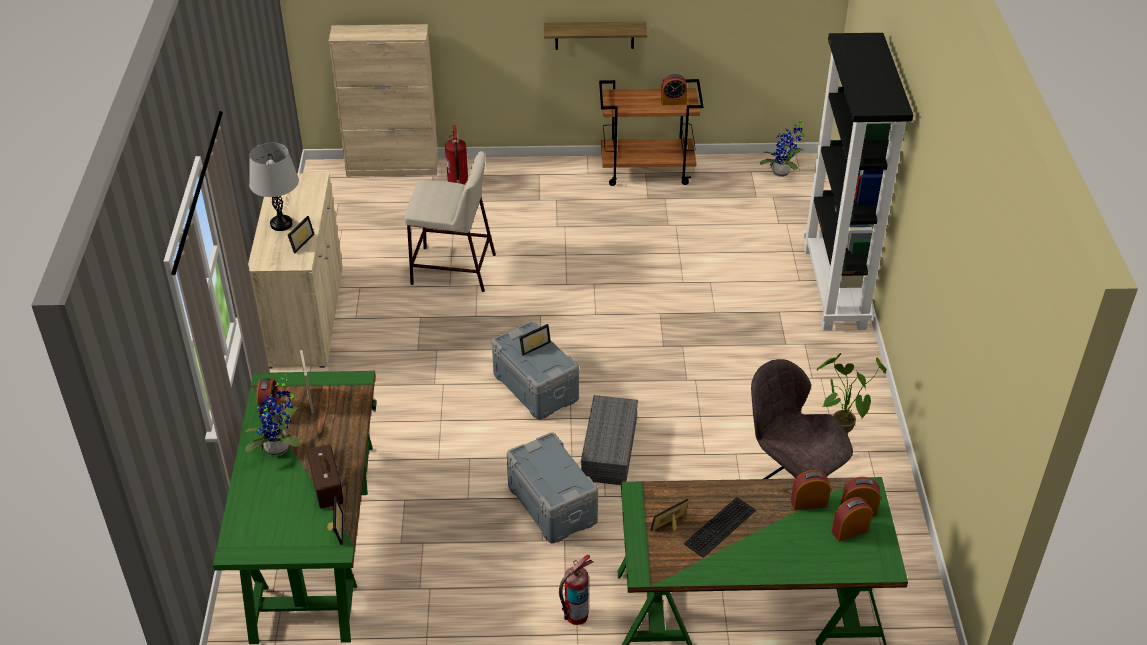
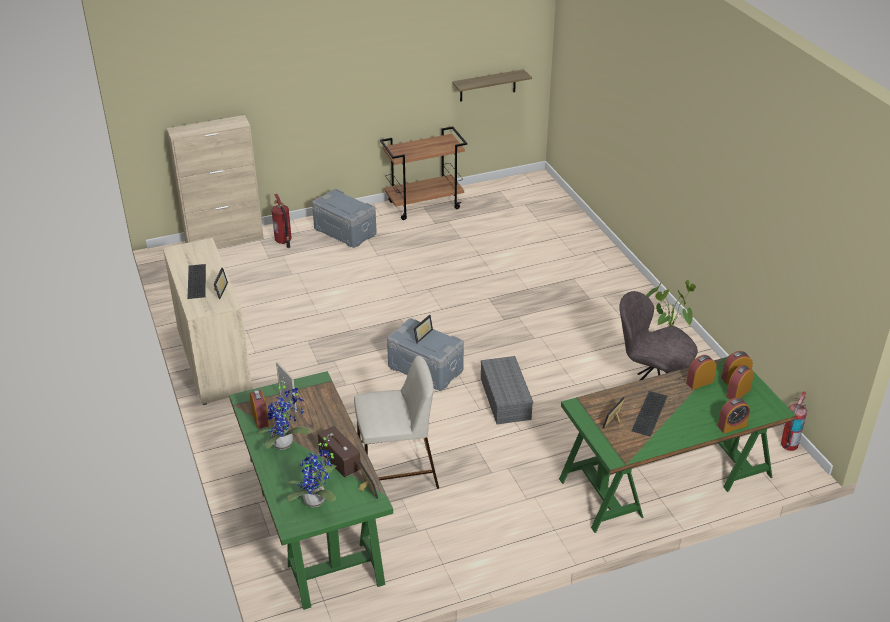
camera: 20 degrees left, 5 degrees down
(281, 224) = (195, 281): grey table lamp -> keyboard
(452, 269) = (313, 302): beige stool -> beige stool (396, 473)
(553, 504) = (485, 445): grey storage box -> grey storage box (345, 231)
(576, 615) = (546, 517): fire extinguisher -> fire extinguisher (788, 445)
(594, 35) = (373, 103): shelf -> shelf (487, 85)
(673, 102) = (441, 145): alarm clock -> alarm clock (732, 426)
(782, 173) = (523, 188): potted plant -> potted plant (317, 501)
(835, 288) = (603, 255): black bookcase -> none

